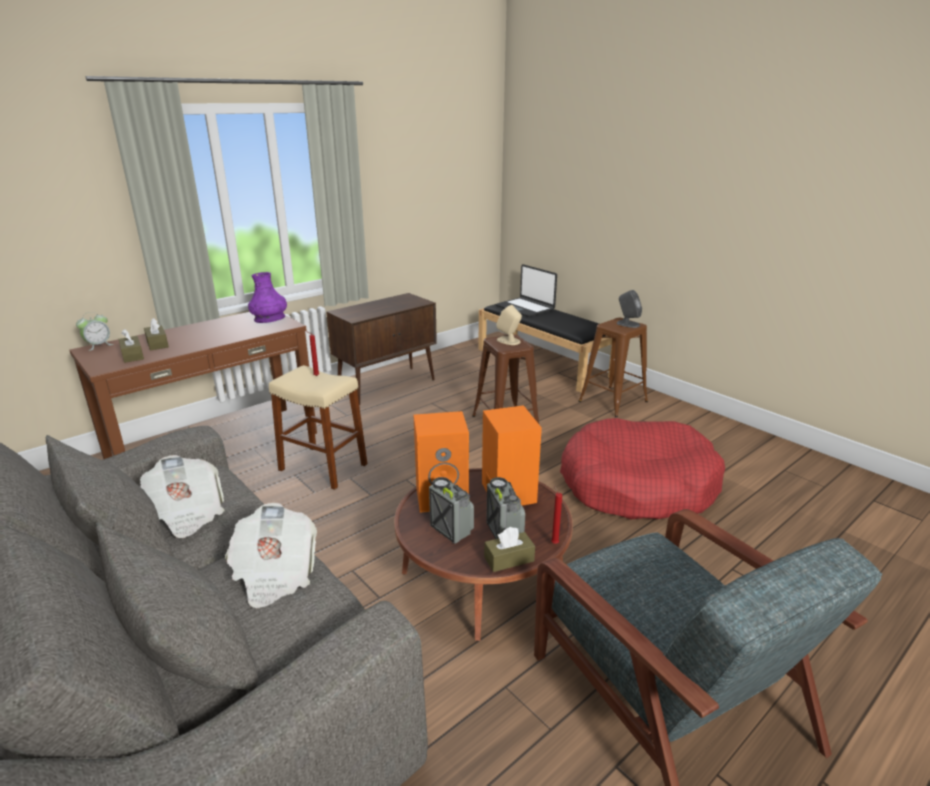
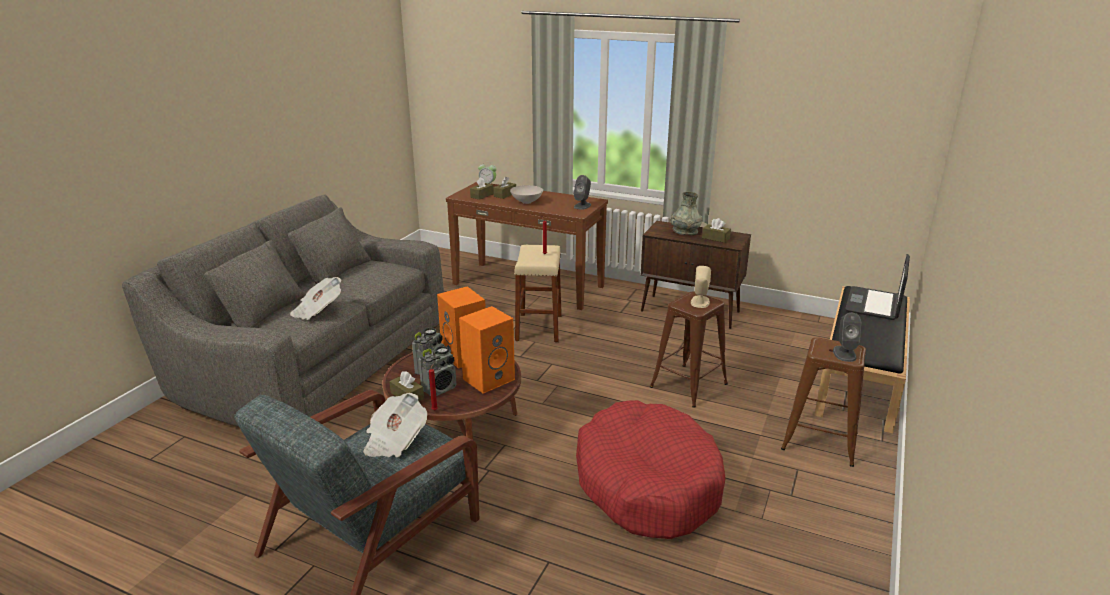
camera: 65 degrees right, 0 degrees up
(186, 513) = (357, 275): newspaper -> newspaper (394, 441)
(205, 338) = (526, 202): none -> white bowl
(270, 319) = (582, 206): purple vase -> grey speaker
(369, 308) = (685, 231): none -> grey vase
(400, 303) = (715, 238): none -> brown tissue box

